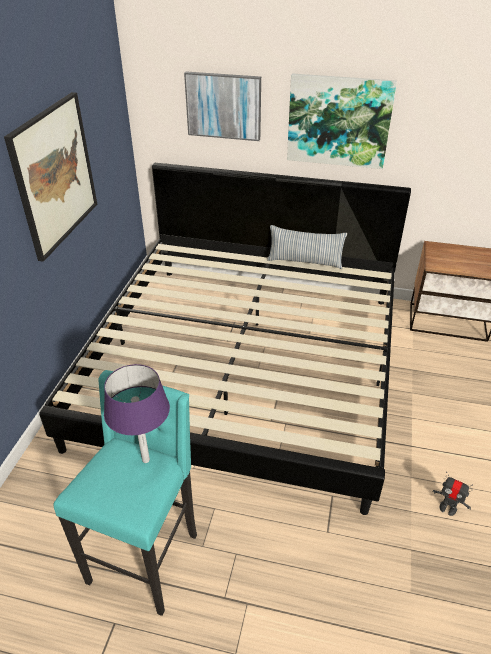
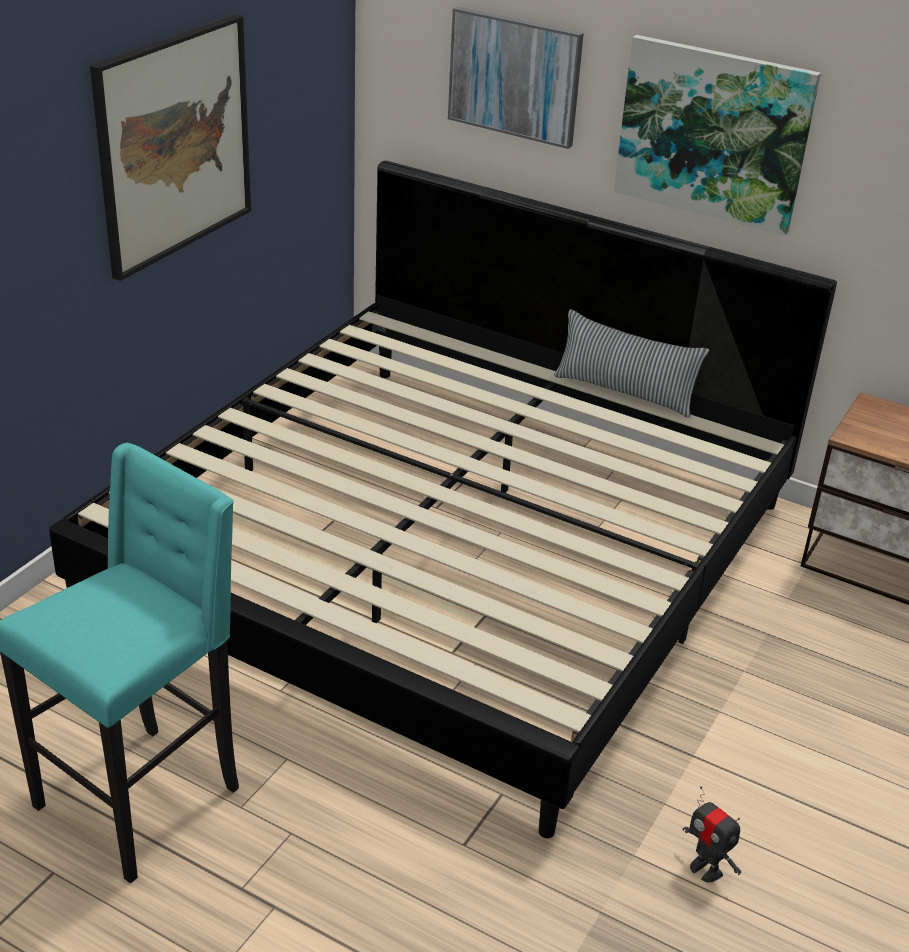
camera: 15 degrees right, 5 degrees down
(146, 460) = (155, 600): purple table lamp -> none

